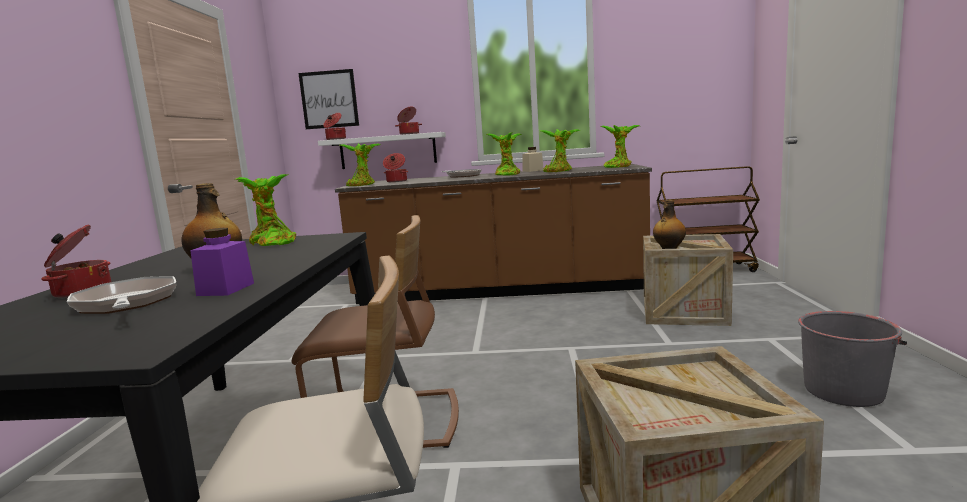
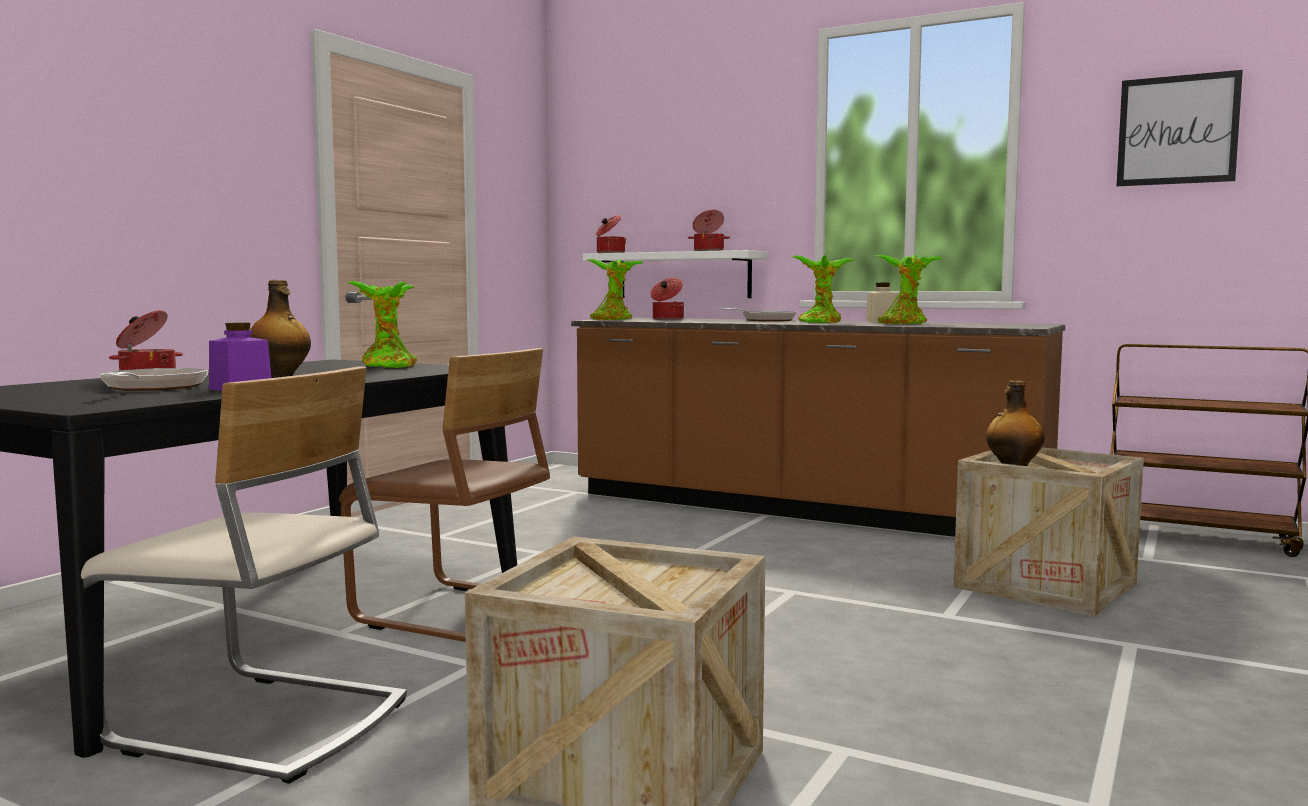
camera: 25 degrees right, 5 degrees down
(329, 99) = (614, 196): picture -> picture (1177, 130)
(618, 167) = (1012, 325): potted plant -> none
(843, 391) = (1126, 726): grey bucket -> none

